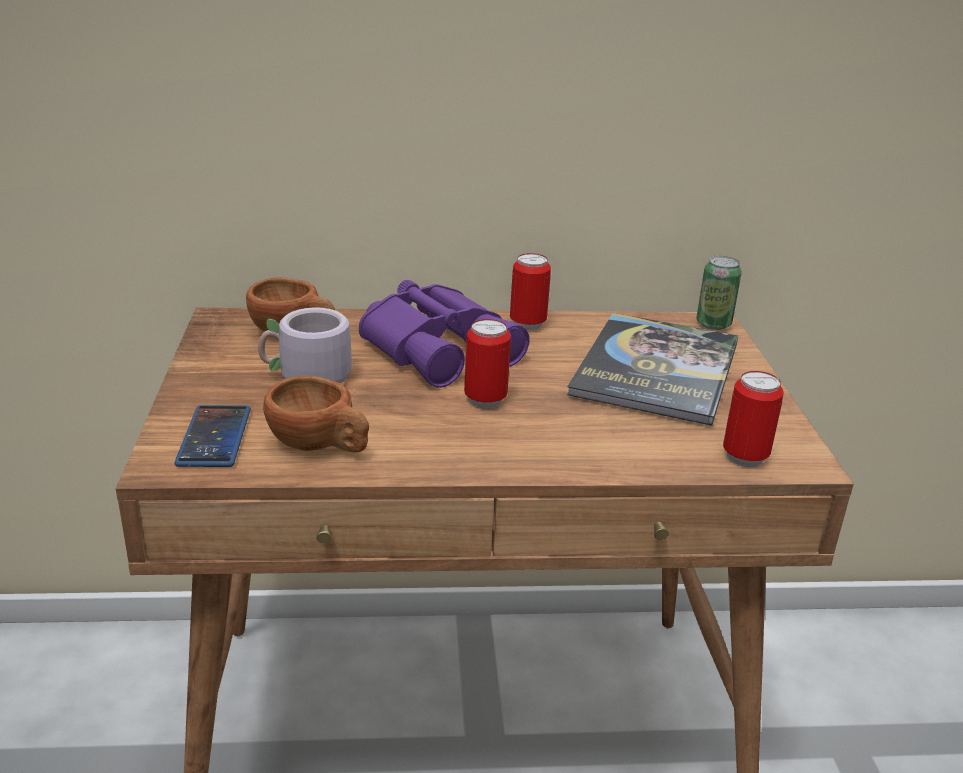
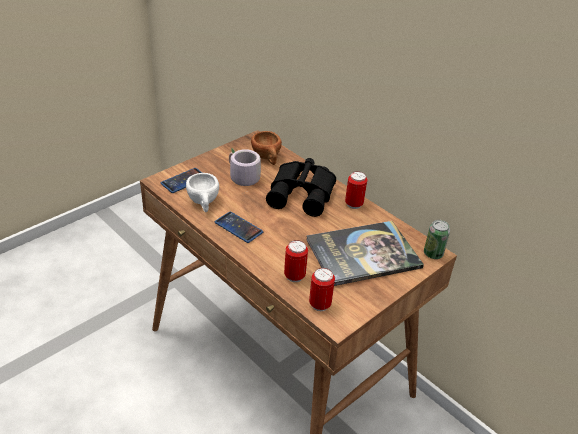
camera: 50 degrees right, 10 degrees up
(320, 446) = (203, 203): brown cup -> white cup
(440, 347) = (303, 193): purple binoculars -> black binoculars
(448, 442) = (238, 227): none -> phone
(485, 400) = (278, 222): can -> can (294, 276)

